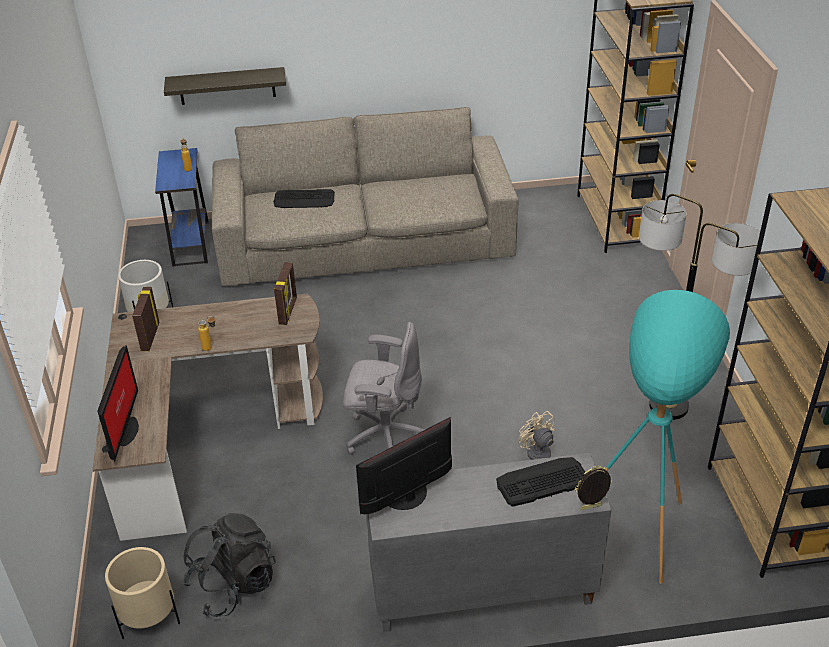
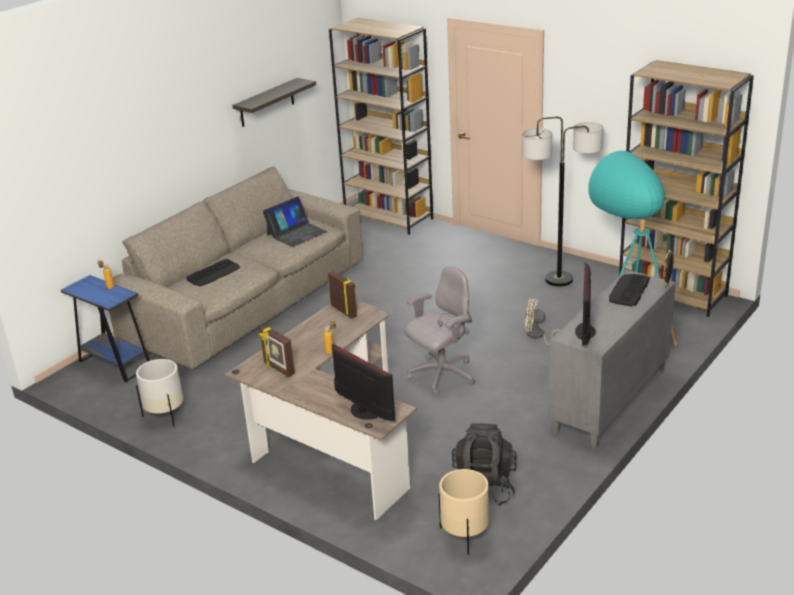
camera: 45 degrees left, 10 degrees down
(227, 86) = (104, 207): shelf -> shelf (267, 103)
(431, 194) = (296, 233): none -> laptop

